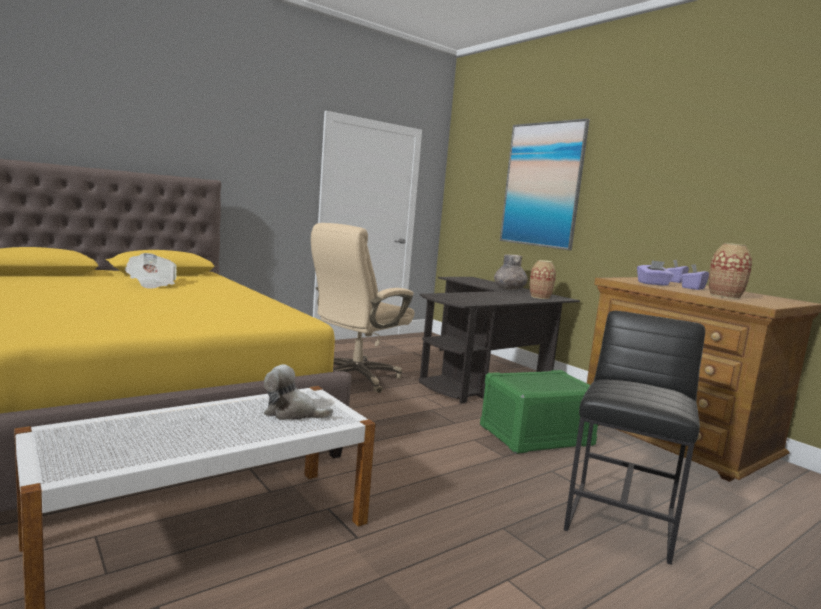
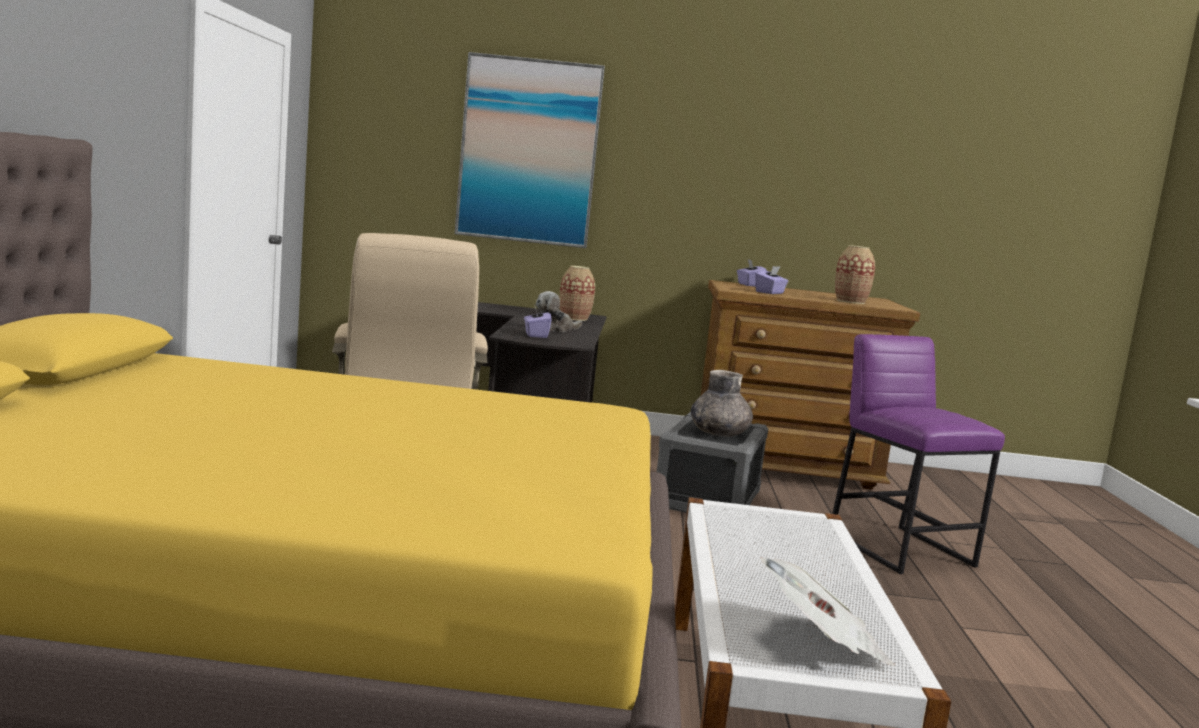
camera: 50 degrees left, 0 degrees up
(151, 284) = (206, 398): newspaper -> newspaper (822, 644)
(292, 413) = (781, 533): plush toy -> plush toy (555, 329)
(509, 289) = (508, 310): grey vase -> grey vase (719, 433)
(536, 436) = (708, 499): green storage box -> grey storage box
(621, 519) = (899, 548): black chair -> purple chair
(692, 288) = (798, 294): purple tissue box -> purple tissue box (535, 335)

